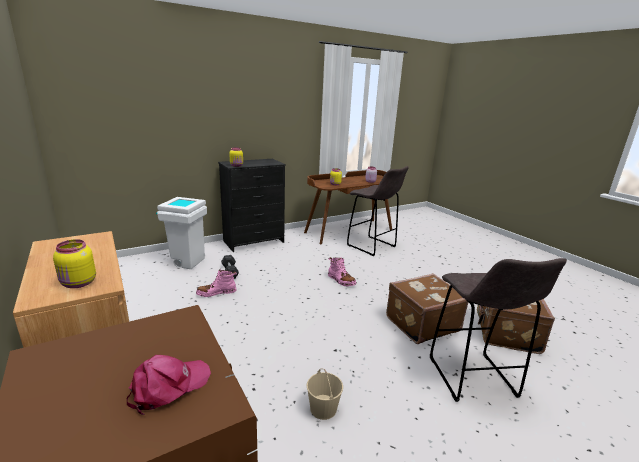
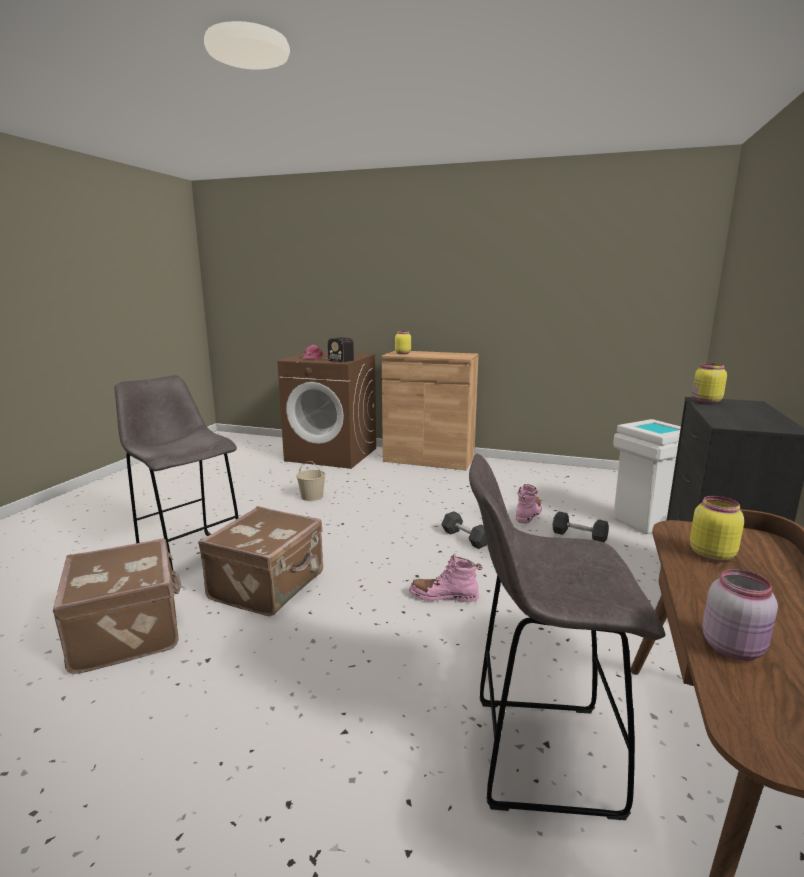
camera: 140 degrees right, 5 degrees down
(166, 338) = (336, 360): none -> radio
(281, 298) = (465, 538): none -> grey dumbbell

